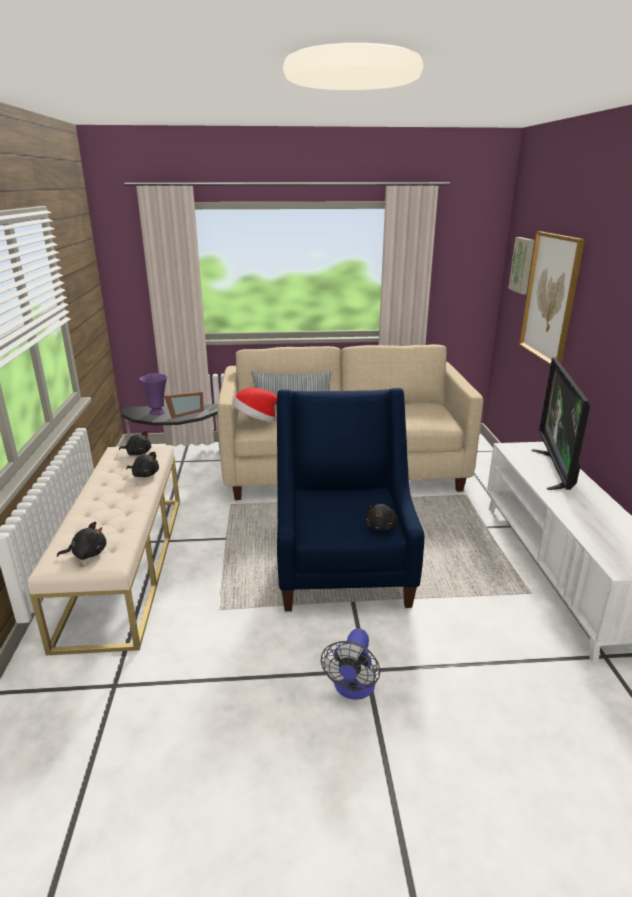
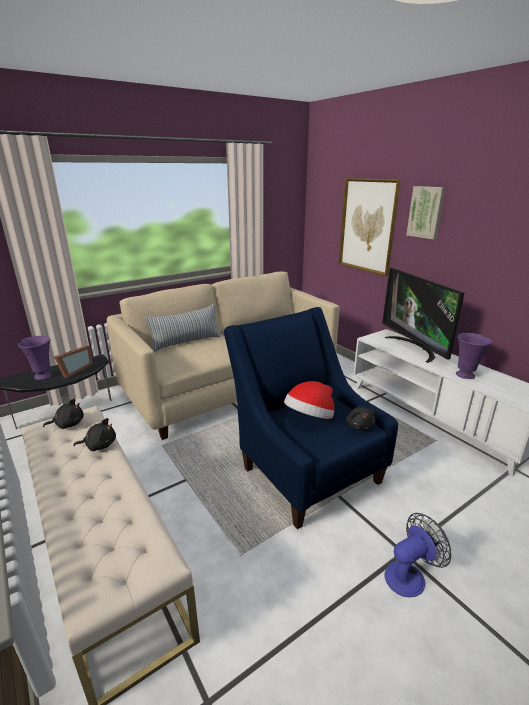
camera: 30 degrees left, 0 degrees up
(87, 554) = (122, 566): black plush toy -> none
(256, 421) = (169, 361): hat -> hat (310, 418)
(352, 689) = (410, 575): fan -> fan turned 105 degrees counterclockwise
(523, 265) = (330, 205): picture -> picture (426, 212)
(581, 516) = (465, 375): none -> purple vase

